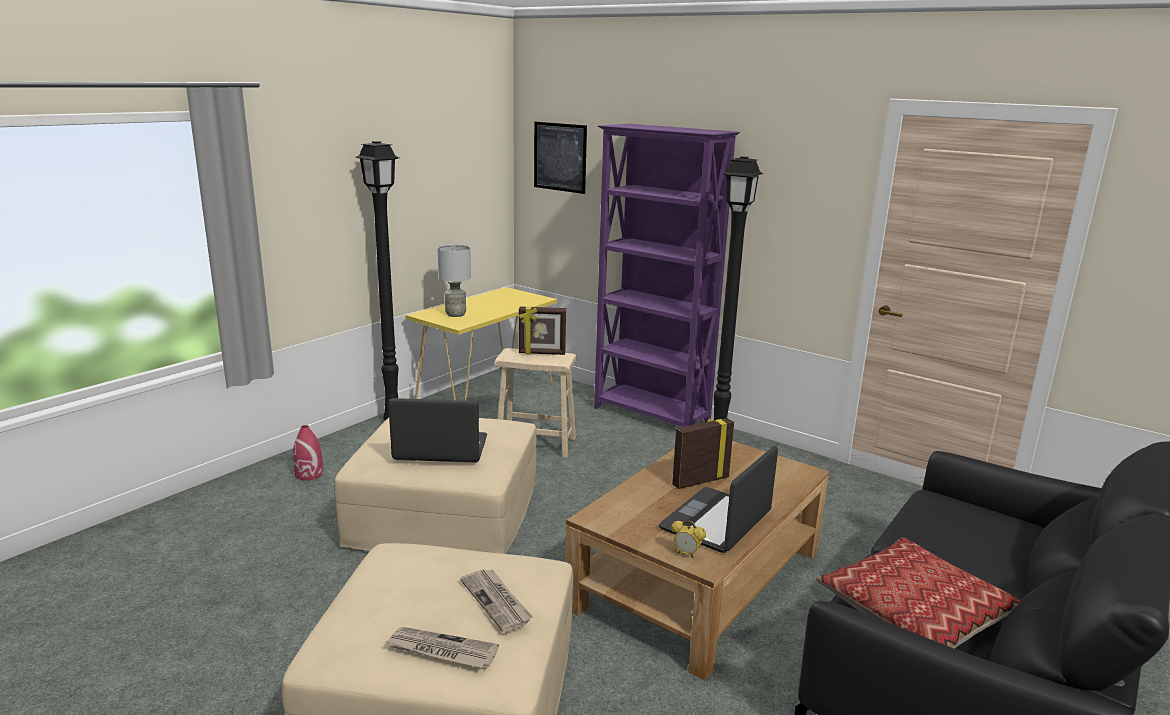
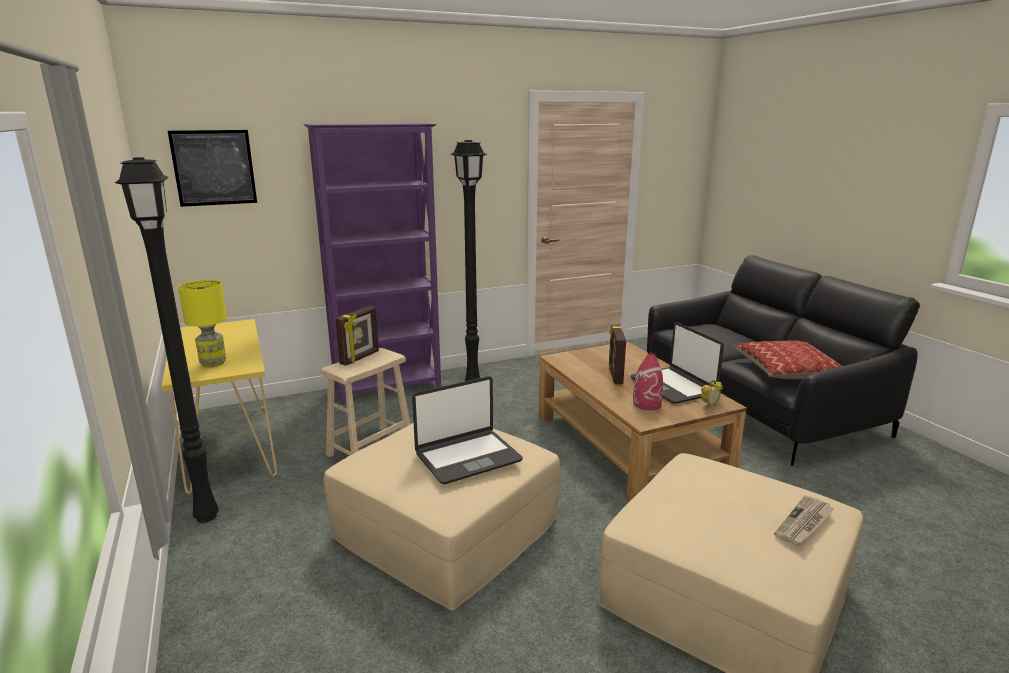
camera: 60 degrees left, 0 degrees up
(309, 474) = (254, 608): red vase -> red vase (647, 404)
(440, 449) = (467, 457): laptop -> laptop turned 150 degrees counterclockwise
(456, 314) = (214, 363): grey table lamp -> yellow table lamp
(497, 601) = (745, 485): newspaper -> none

